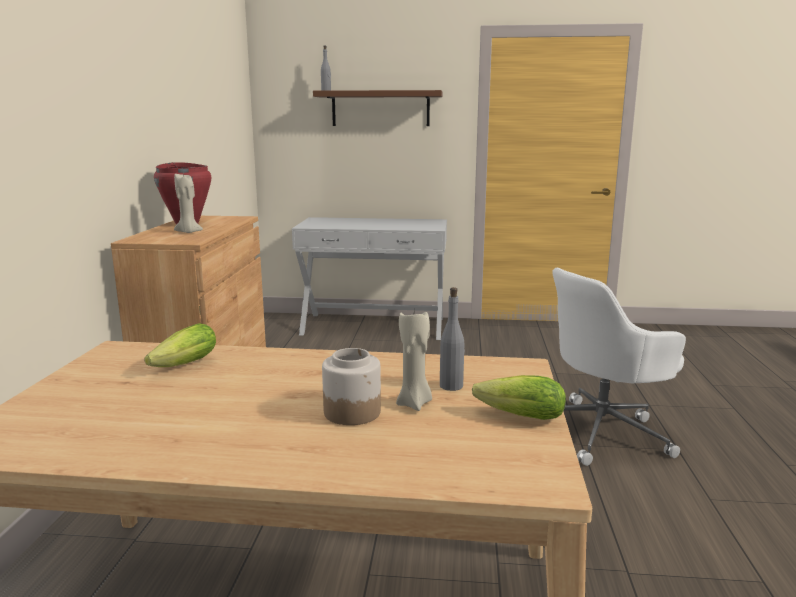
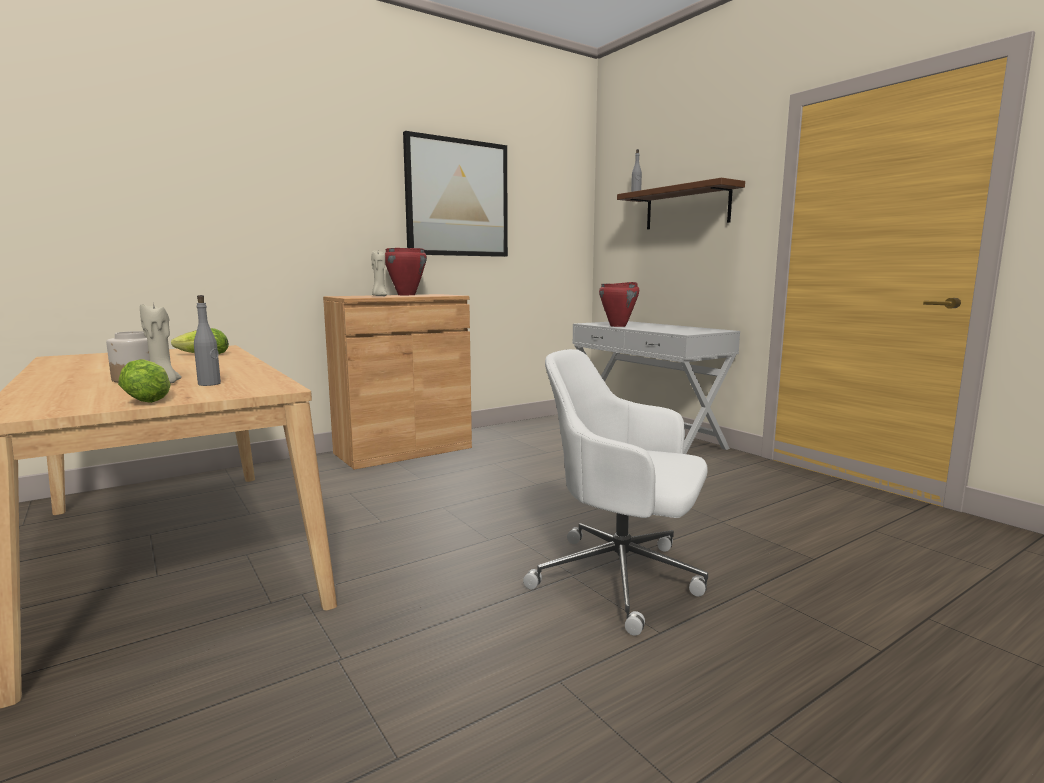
camera: 50 degrees right, 5 degrees down
(180, 93) = (457, 198): none -> picture
(347, 226) = (618, 326): none -> red cooking pot

